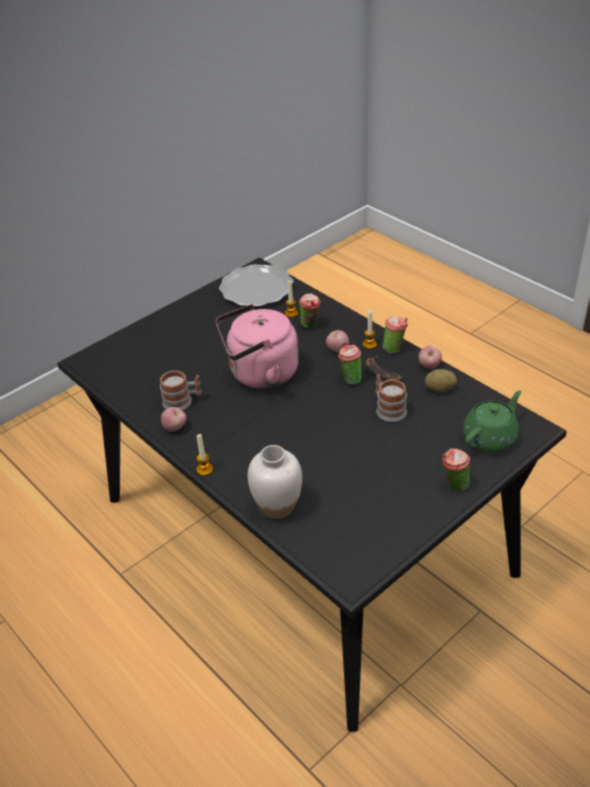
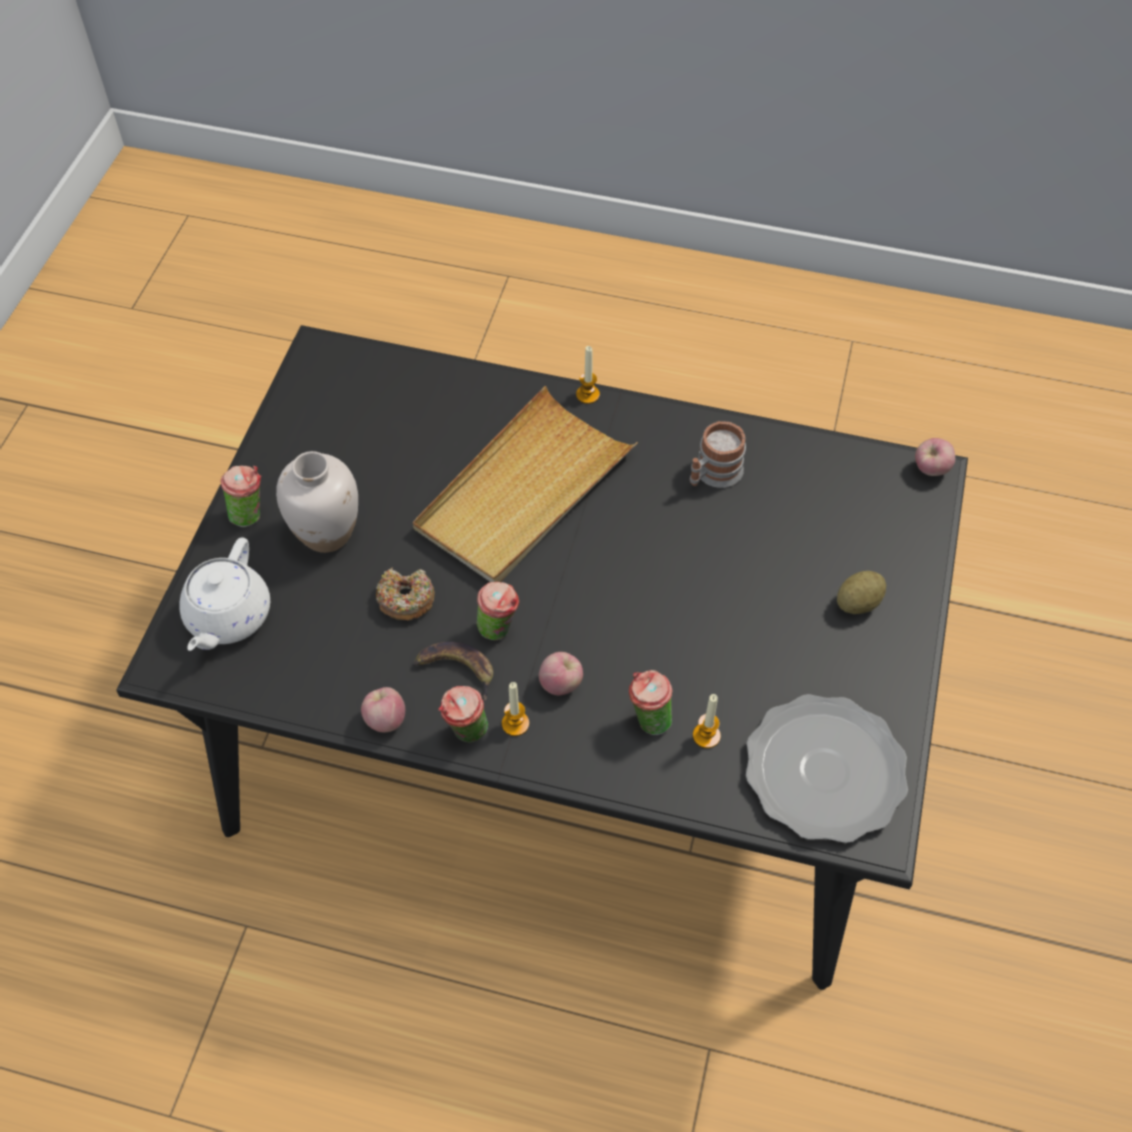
camera: 145 degrees right, 15 degrees up
(175, 428) = (681, 431): apple -> apple (930, 469)
(260, 374) = (646, 573): pink kettle -> none
(277, 507) = (459, 389): white vase -> white vase (327, 533)
(287, 433) = (523, 491): none -> beige tray
(388, 409) = (405, 599): mug -> donut
(440, 389) = (344, 677): potato -> potato (858, 603)
(490, 437) = (228, 617): green teapot -> white teapot

